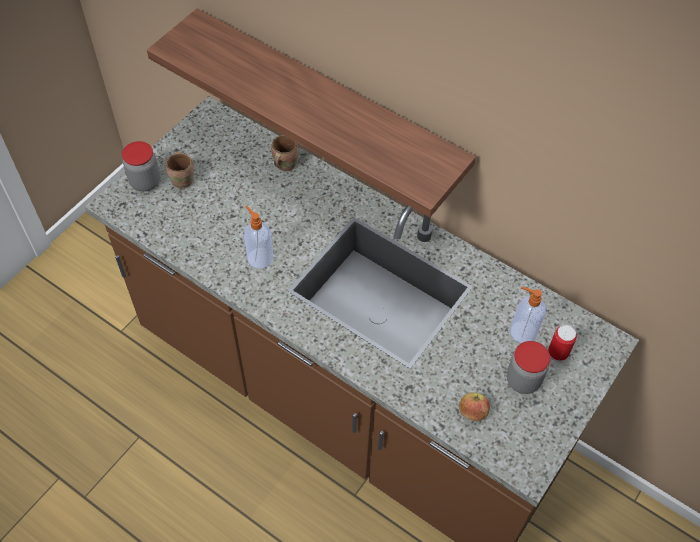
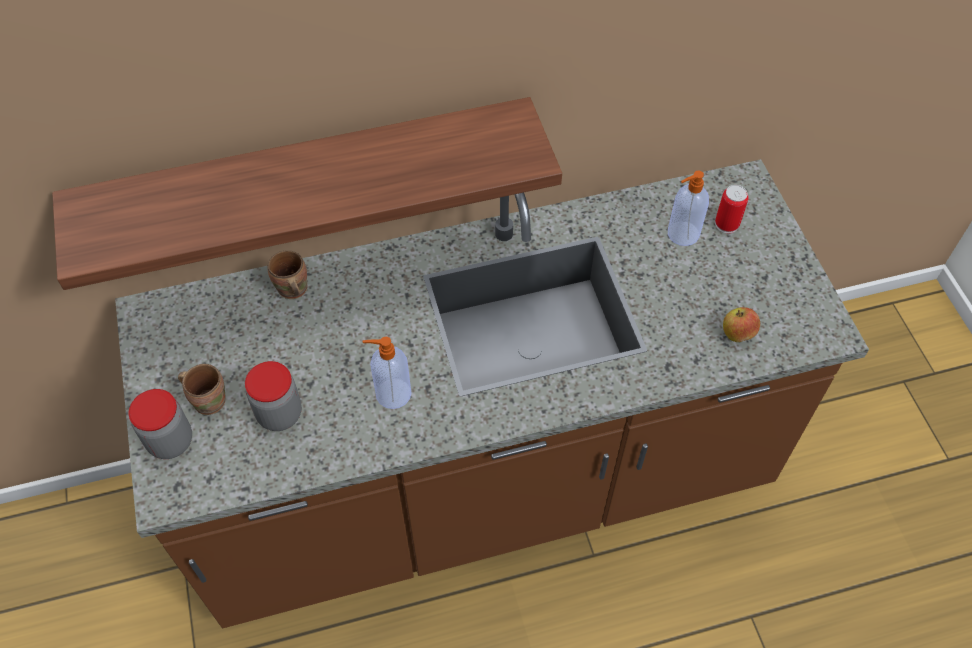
camera: 50 degrees left, 0 degrees up
(523, 380) = (734, 270): jar -> jar (279, 414)

